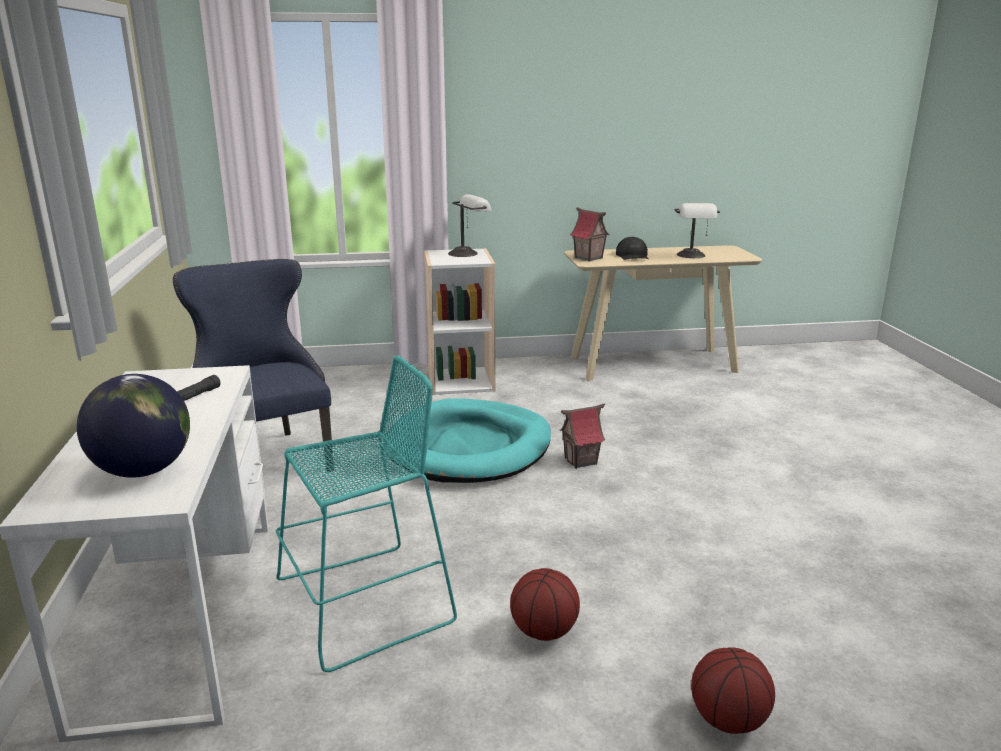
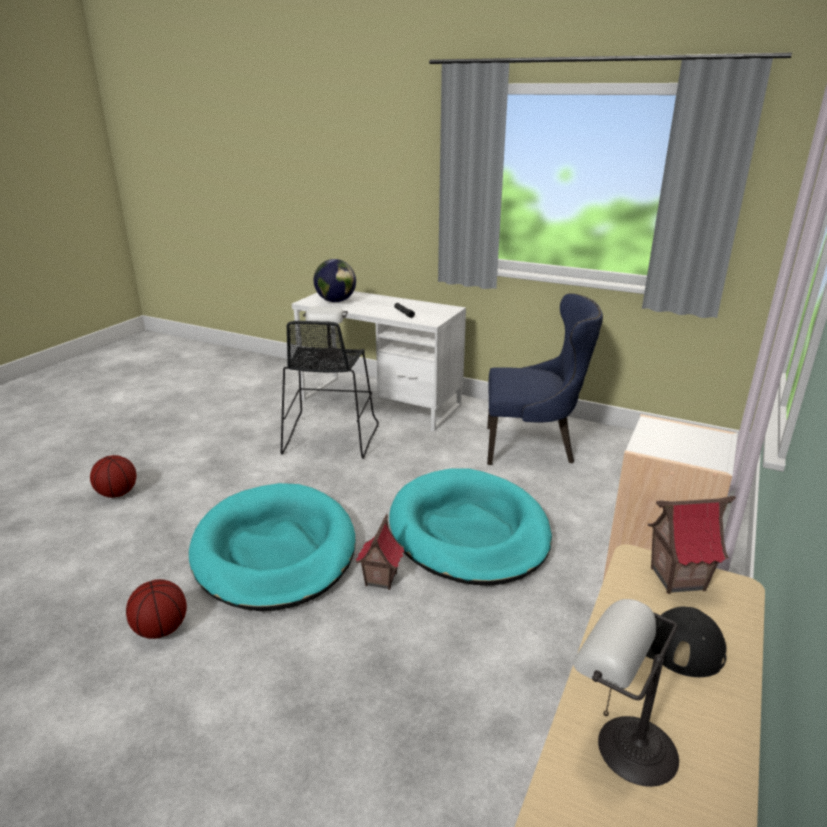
camera: 125 degrees right, 5 degrees up
(362, 604) = (330, 438): turquoise stool -> black stool
(468, 252) = (703, 454): table lamp -> table lamp (329, 357)
(544, 631) = (237, 474): basketball -> basketball (161, 630)
(625, 522) = (275, 551): none -> turquoise dog bed

